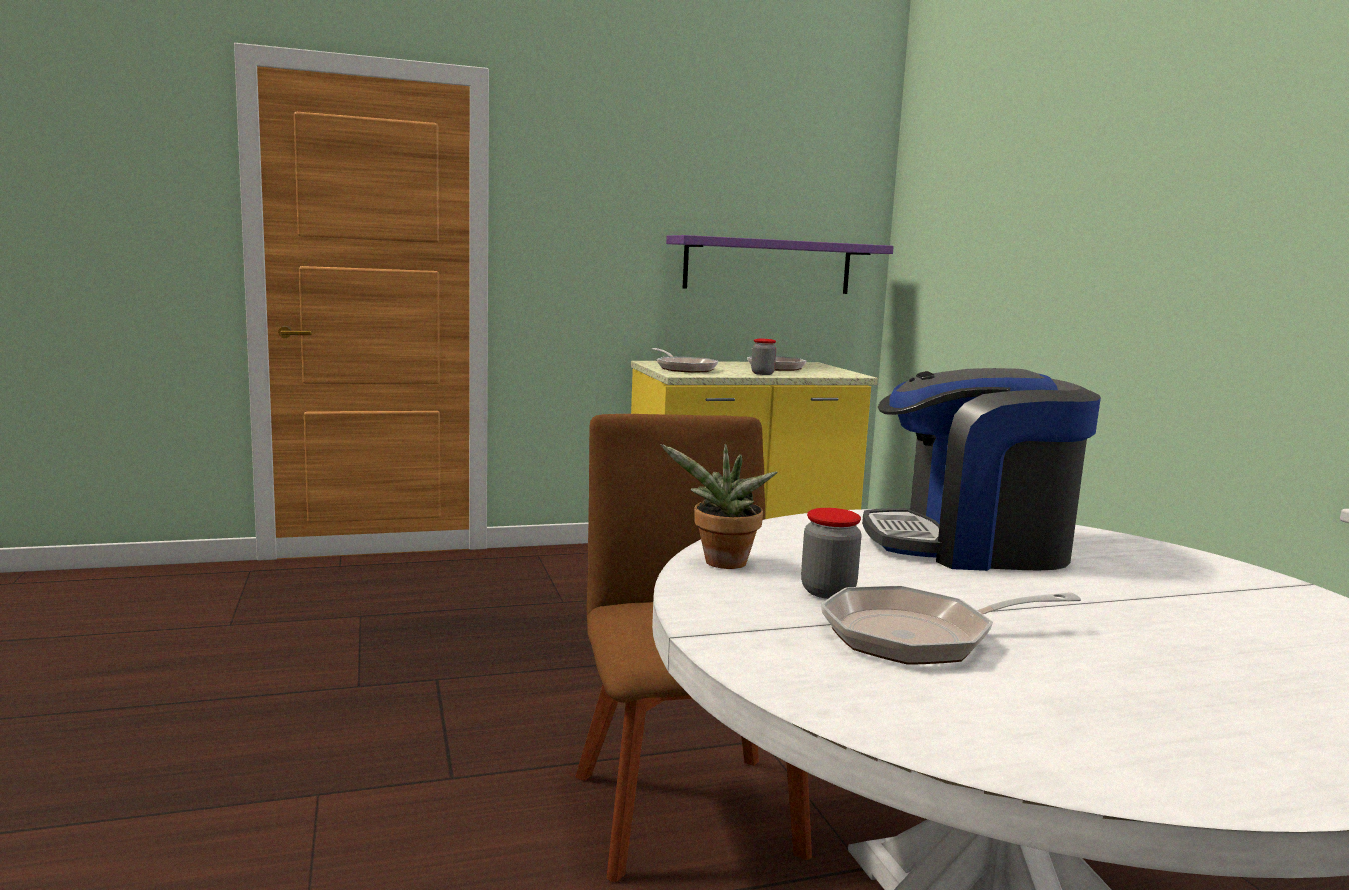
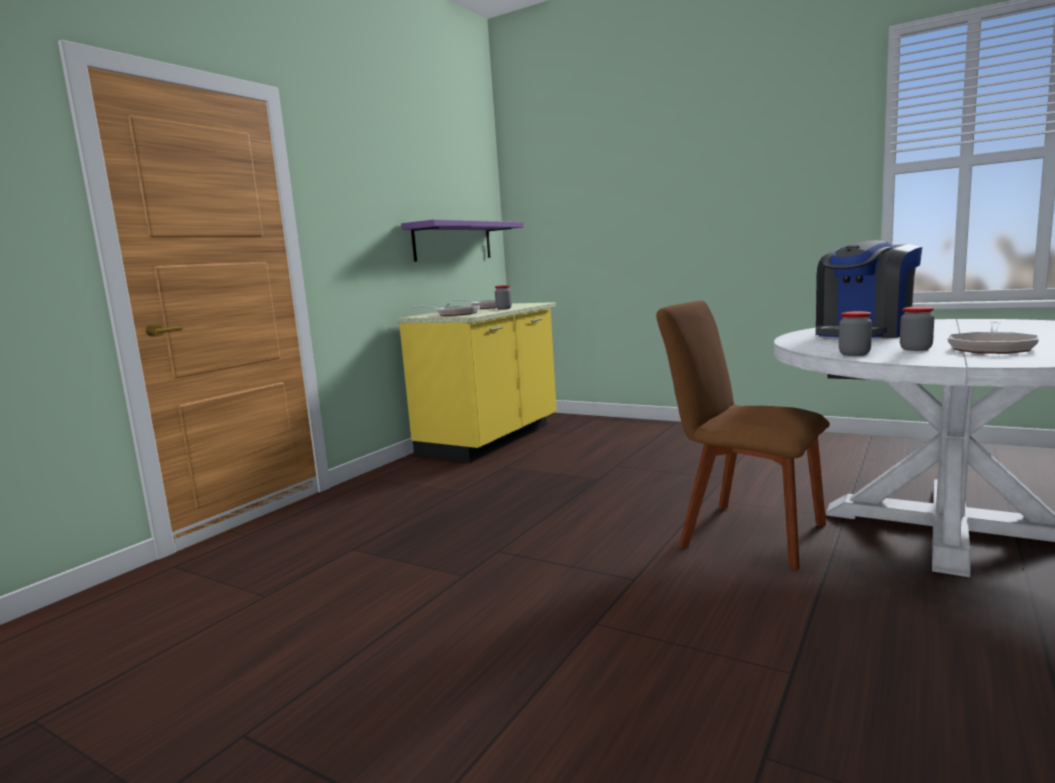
camera: 40 degrees left, 0 degrees up
(722, 564) = (854, 354): potted plant -> jar

